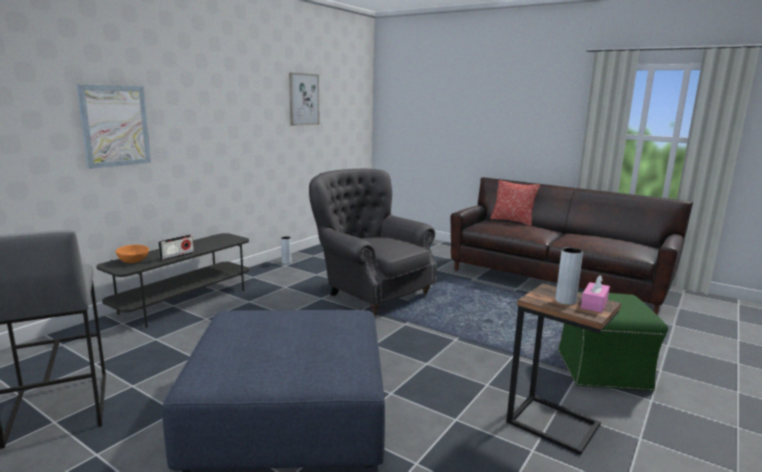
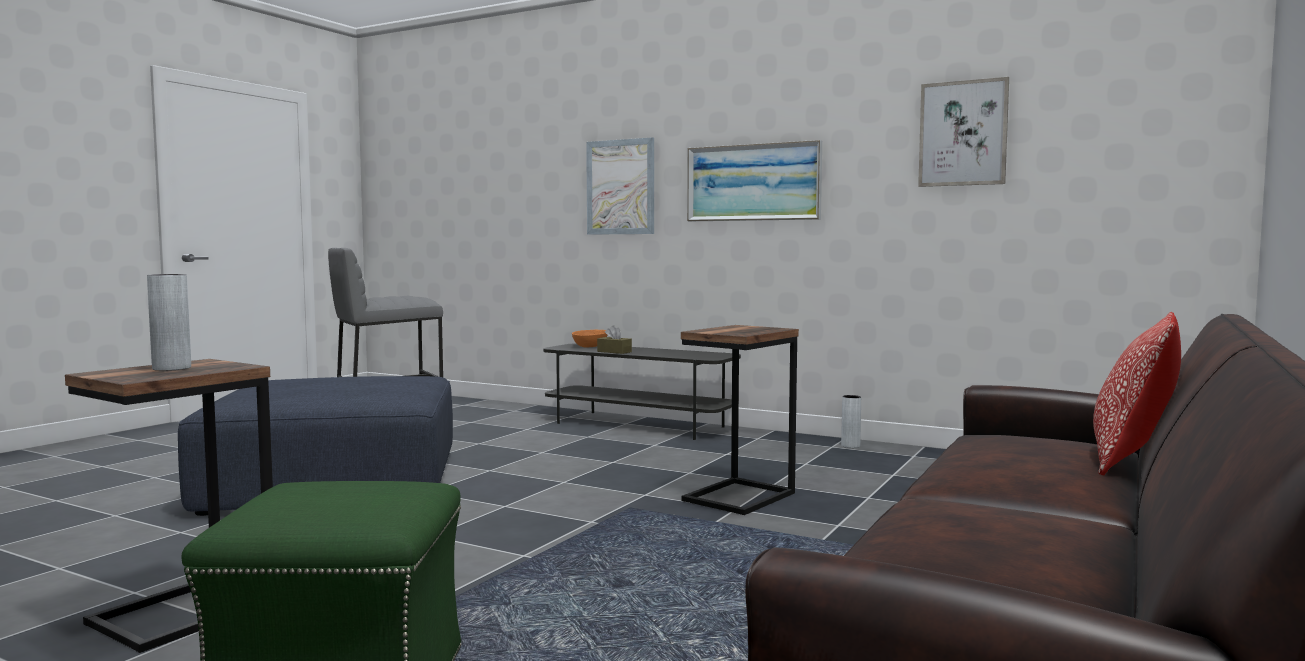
camera: 85 degrees right, 10 degrees down
(177, 256) = (614, 352): radio -> brown tissue box
(214, 122) = (753, 182): none -> picture
(371, 292) = (741, 497): grey armchair -> side table
(594, 304) = (137, 375): pink tissue box -> none

